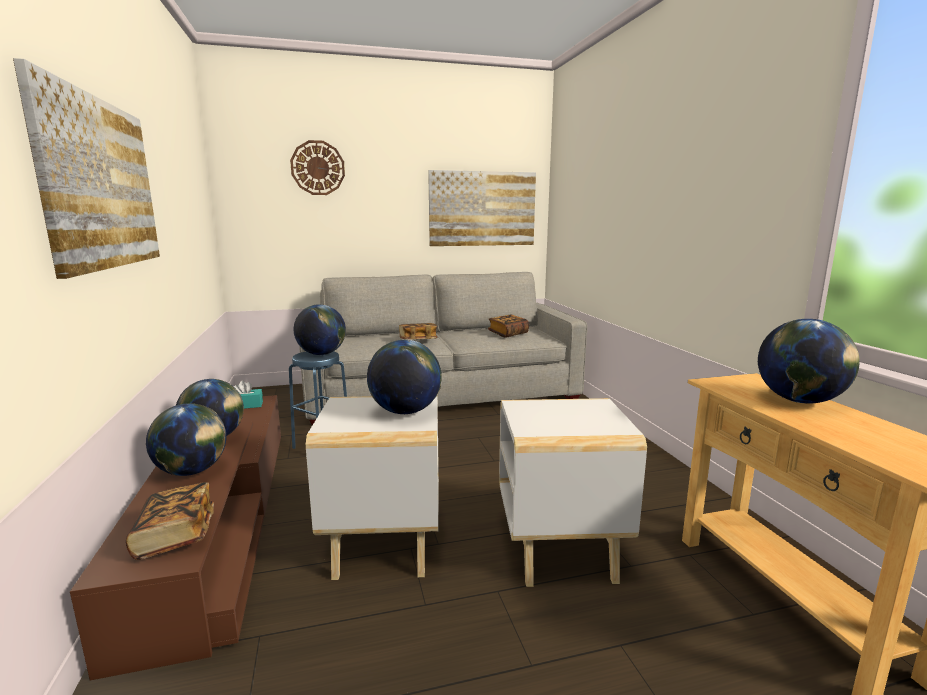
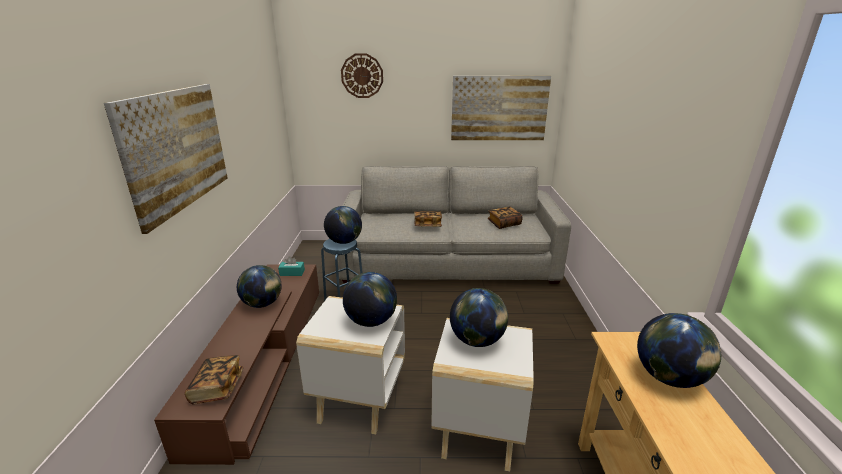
camera: 15 degrees right, 10 degrees up
(192, 472) = (241, 334): globe -> globe (477, 341)

